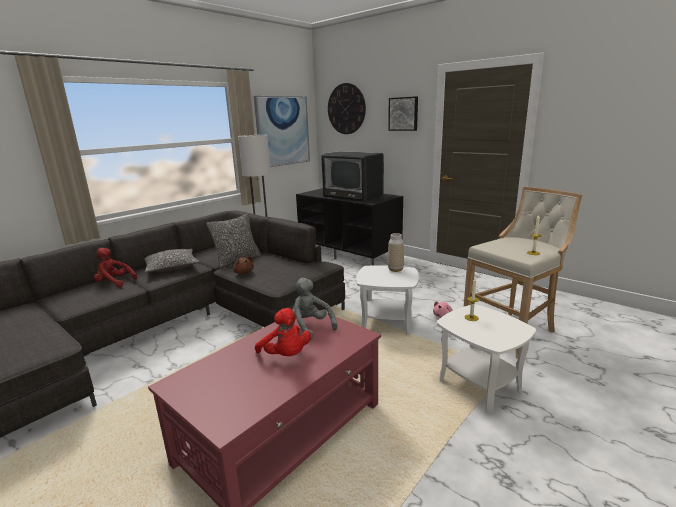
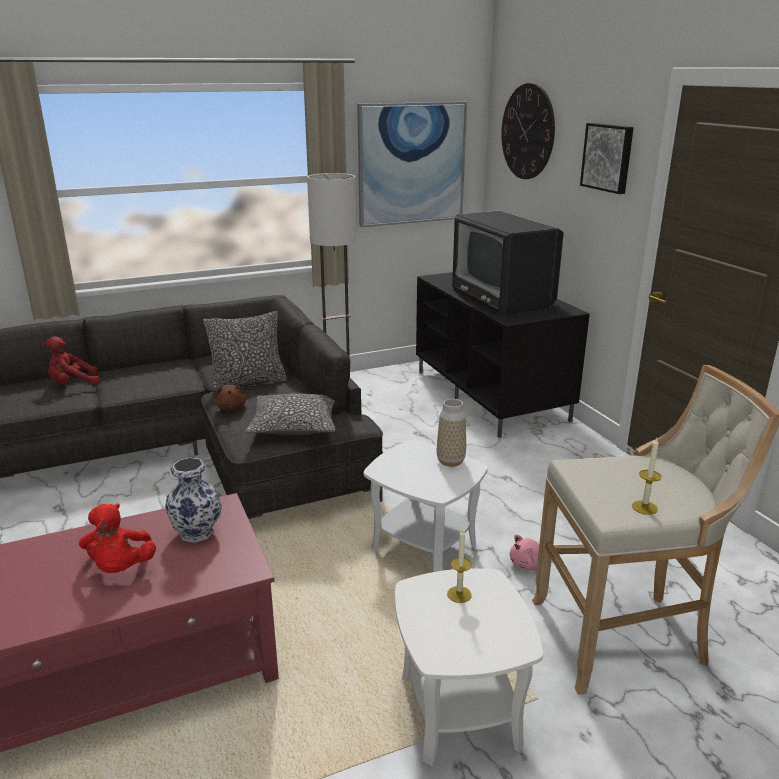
camera: 25 degrees right, 5 degrees up
(114, 283) = (73, 384): red plush toy -> red plush toy turned 60 degrees counterclockwise
(172, 267) = (156, 374): pillow -> pillow (294, 425)
(309, 327) = (197, 532): grey plush toy -> vase

